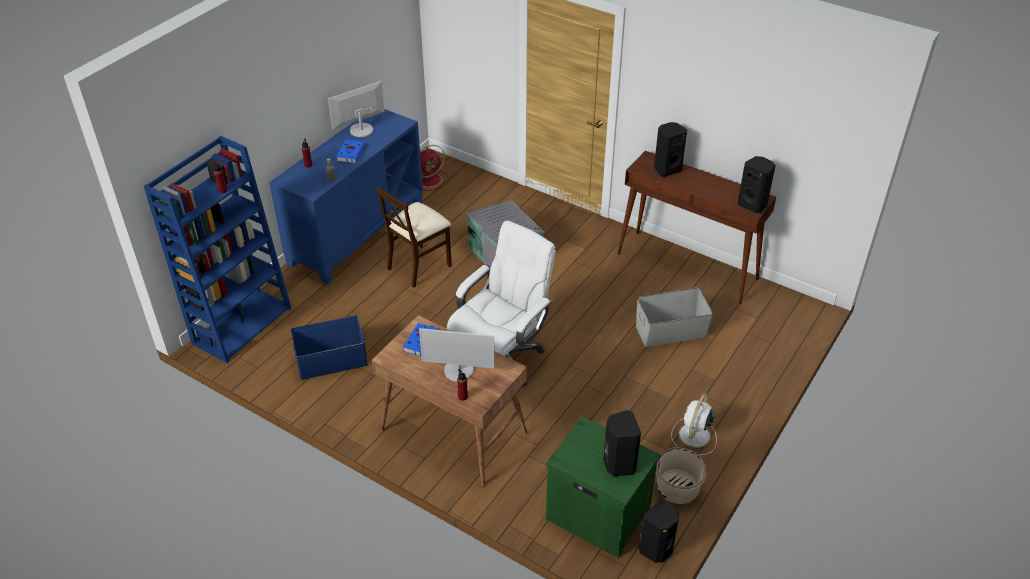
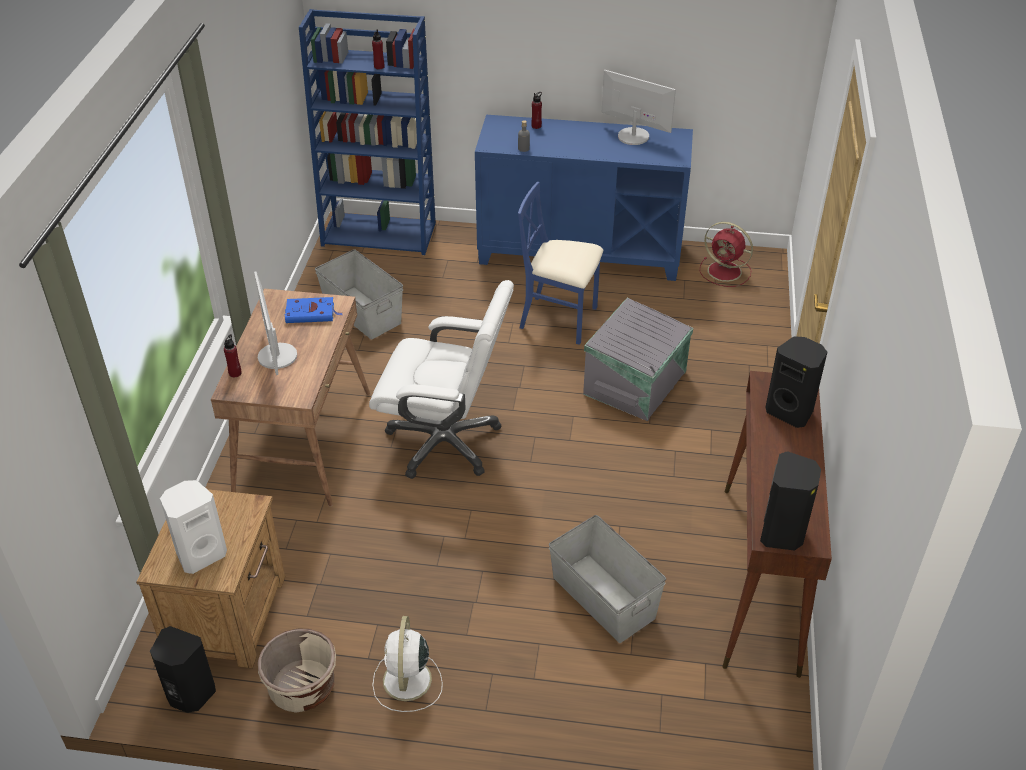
camera: 65 degrees right, 0 degrees up
(331, 361) = (362, 312): blue storage box -> grey storage box
(351, 153) = (583, 144): blue book -> none
(419, 266) = (559, 319): beige chair -> blue chair
(597, 513) = (228, 614): green nightstand -> brown nightstand
(618, 464) = (200, 554): black speaker -> white speaker
(694, 436) = (407, 682): white fan -> white fan turned 90 degrees counterclockwise

